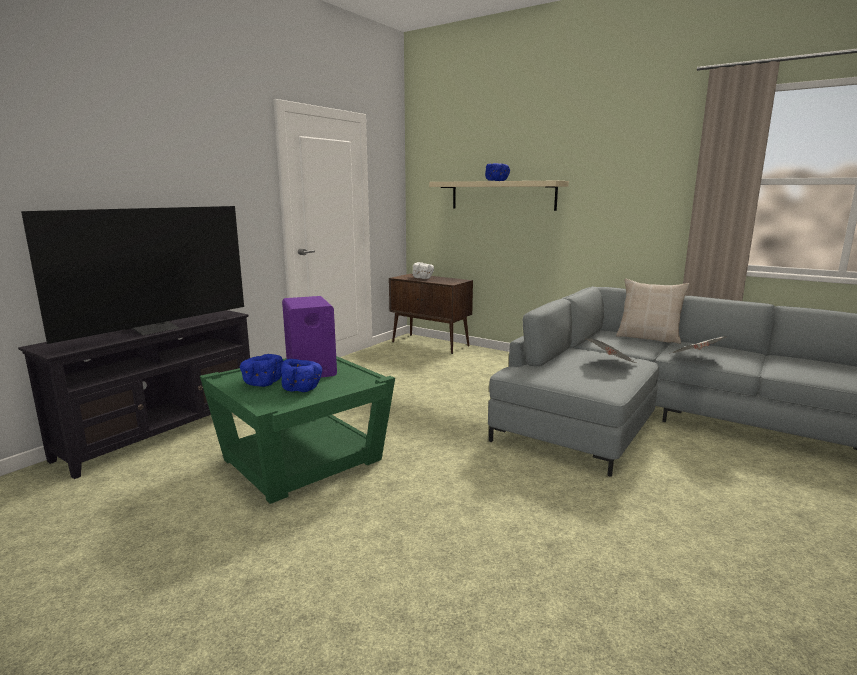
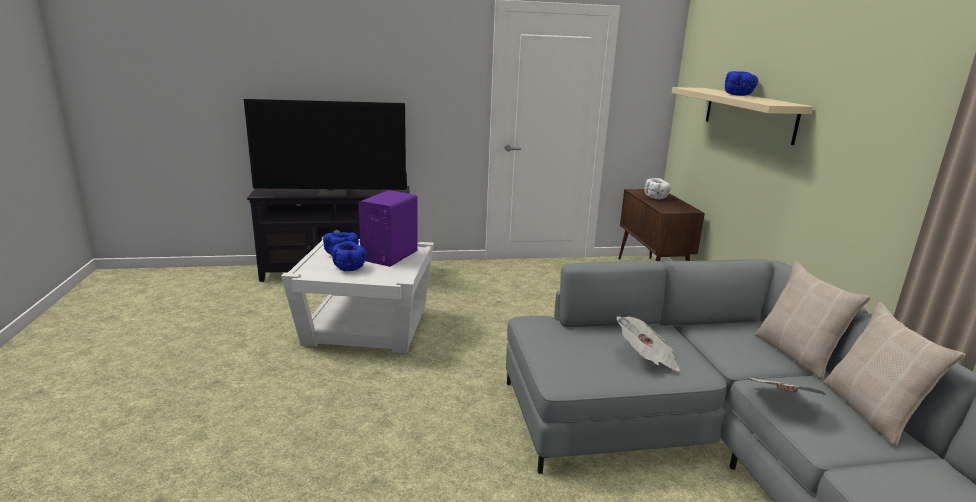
camera: 45 degrees right, 5 degrees up
(302, 459) = (366, 327): green side table -> white side table
(721, 348) = (871, 412): none -> beige pillow

